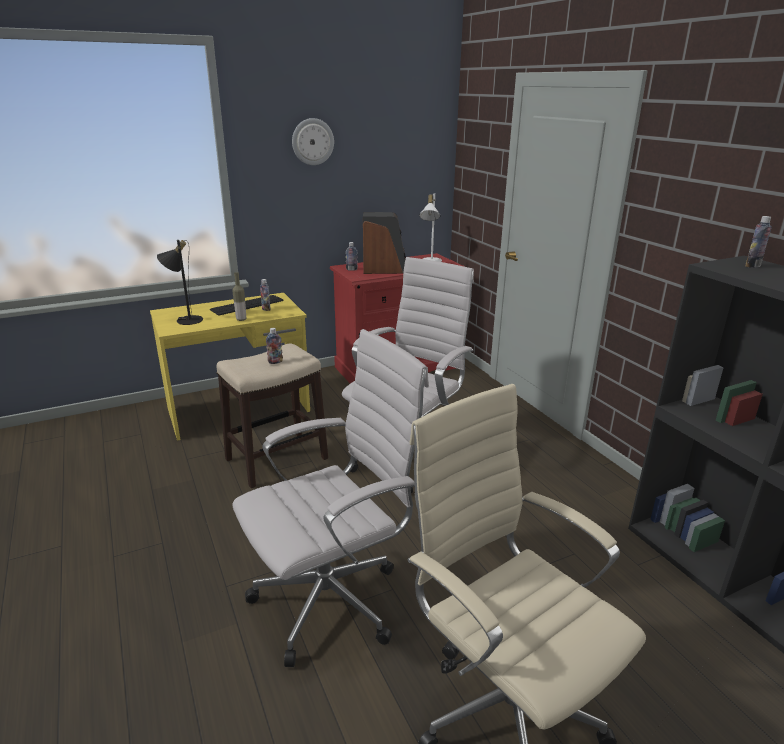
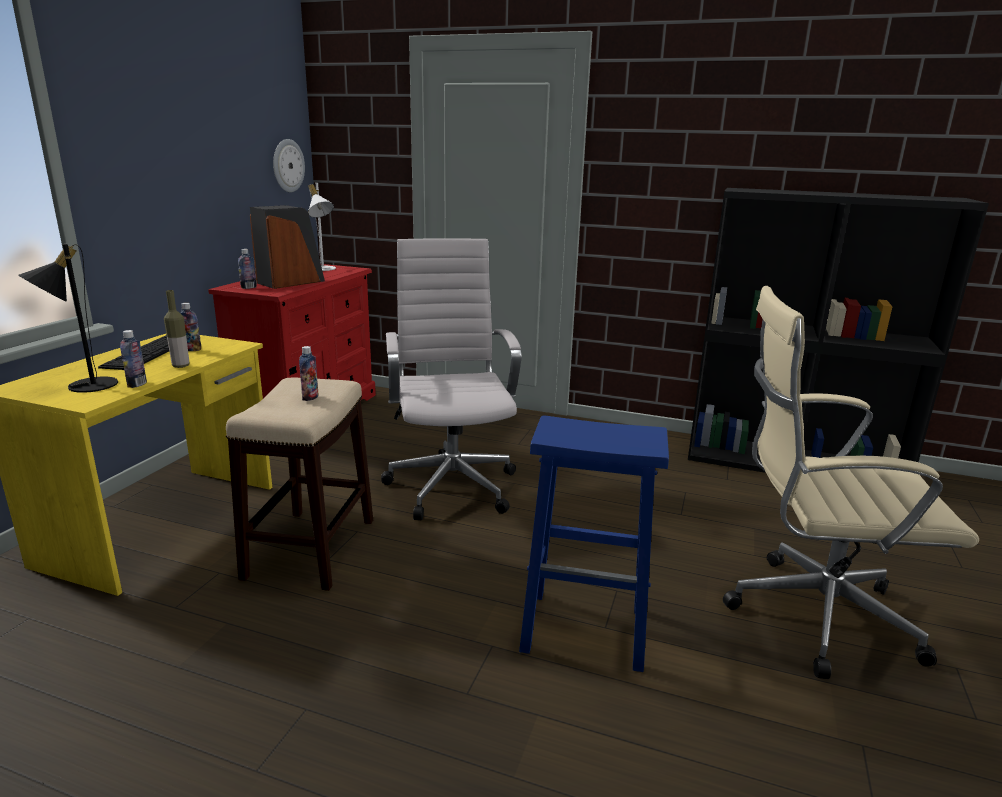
camera: 45 degrees left, 5 degrees down
(312, 141) = (166, 106): wall clock -> wall clock (287, 165)
(334, 599) = (587, 630): white office chair -> blue stool
(752, 266) = (754, 189): bottle -> bottle (137, 384)

